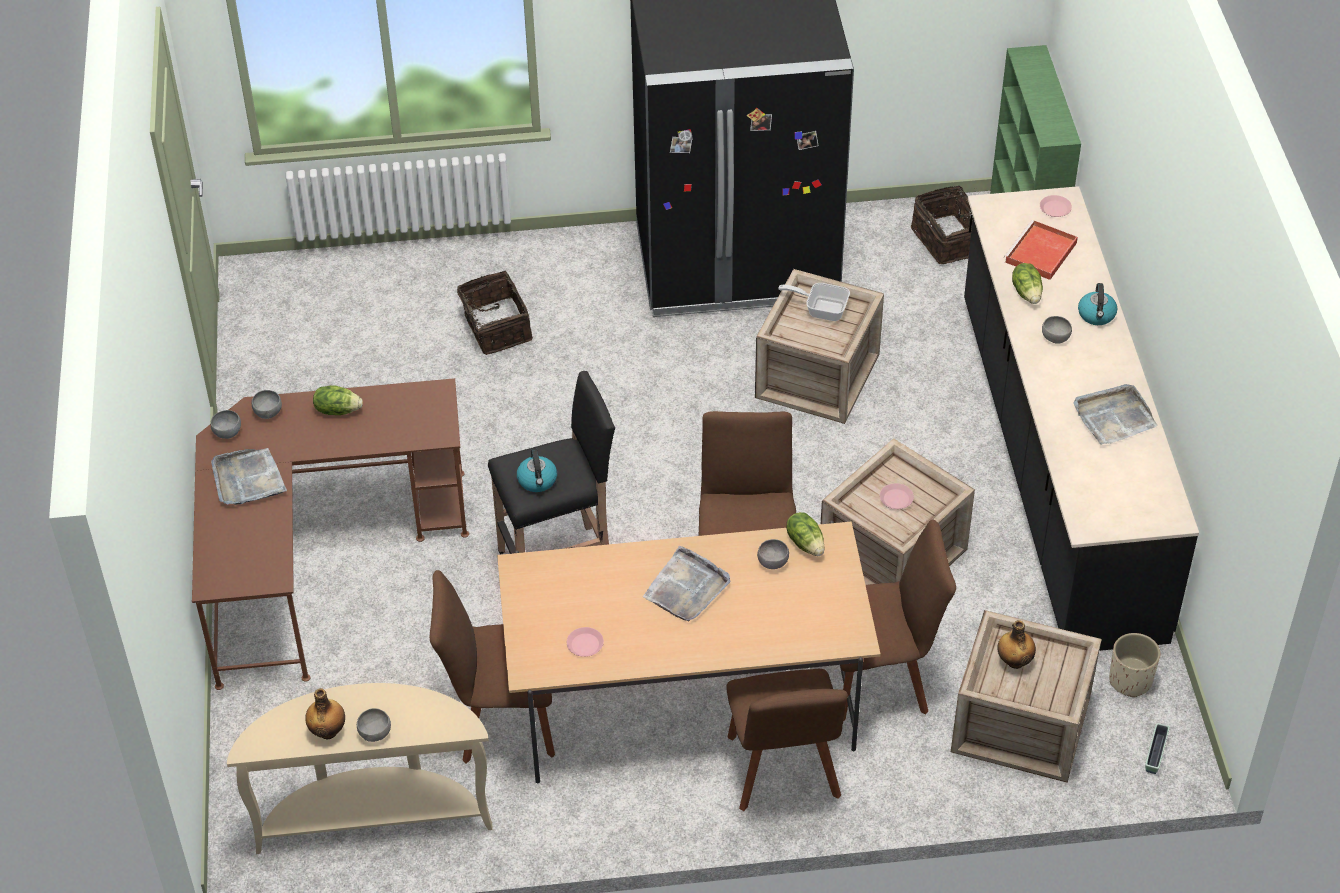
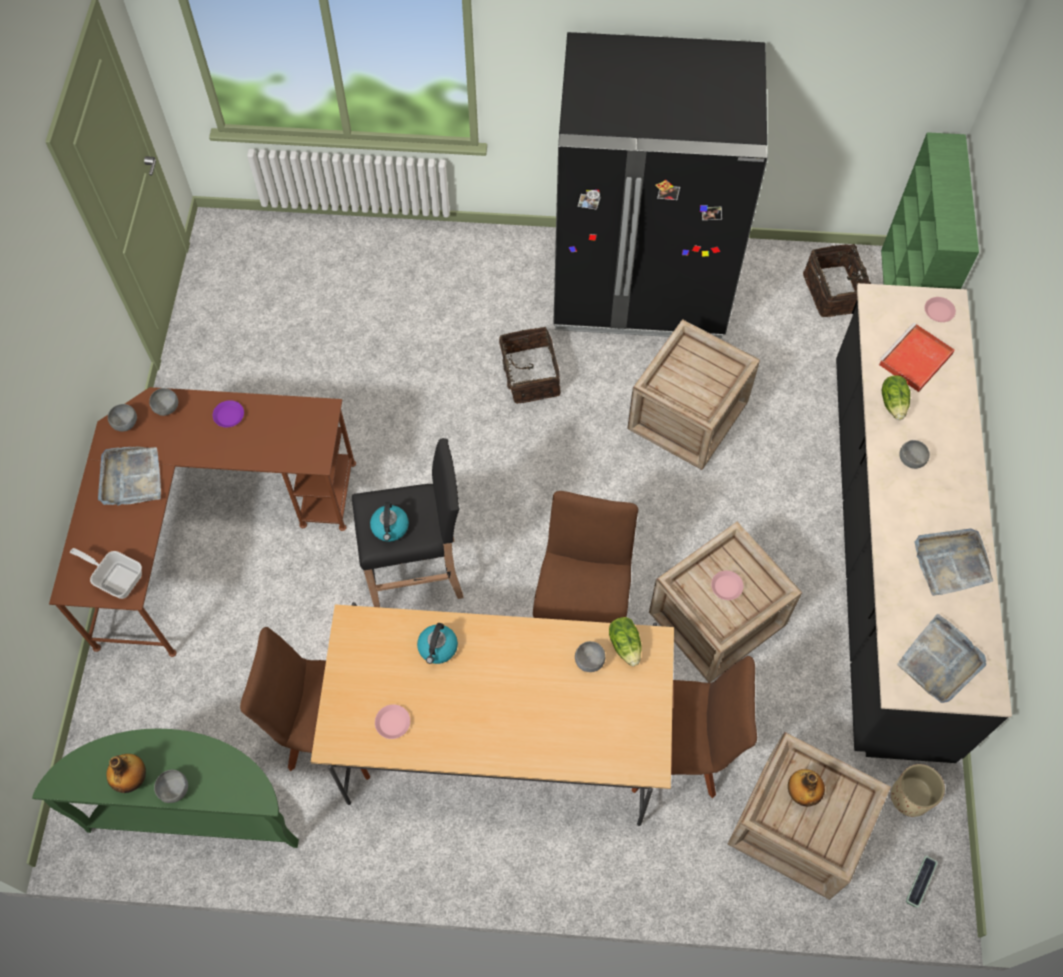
camera: 10 degrees right, 15 degrees up
(337, 410) = (229, 415): lettuce -> purple plate
(373, 815) = (197, 810): beige console table -> green console table
(495, 328) = (415, 318): basket -> basket (529, 376)
(687, 588) = (502, 675): grey tray -> grey tray (940, 661)
(783, 772) = (570, 836): brown chair -> none
(821, 309) = (699, 365): frying pan -> frying pan (116, 577)
(1096, 315) = (956, 440): kettle -> kettle (438, 648)

